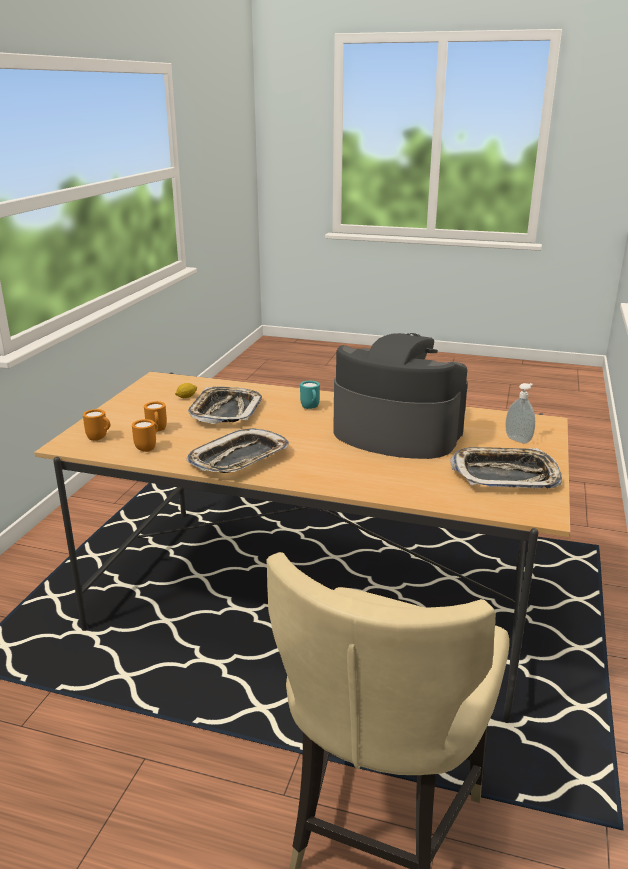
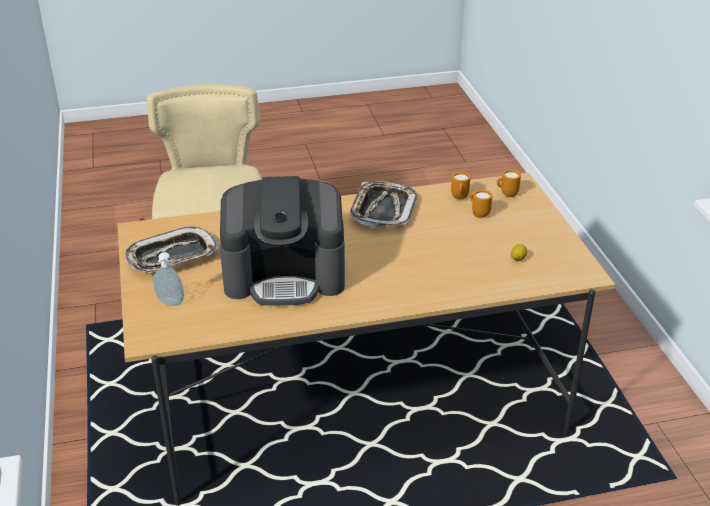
camera: 150 degrees right, 10 degrees up
(225, 411) = (458, 252): tray -> none
(311, 408) = (389, 282): turquoise mug -> none

